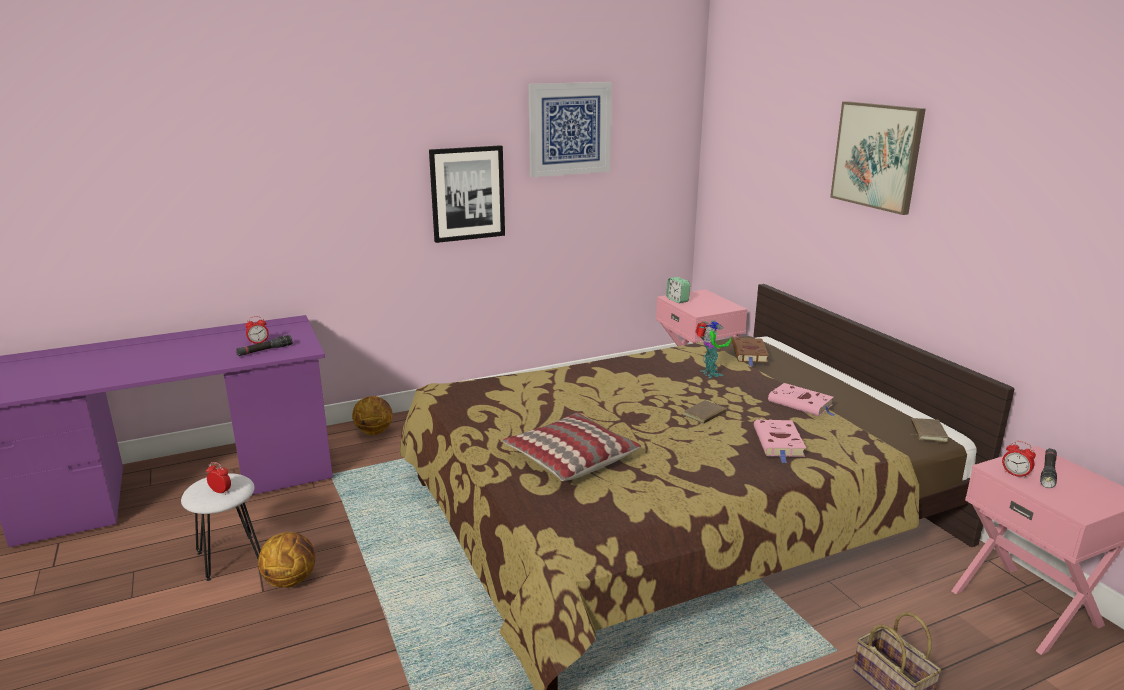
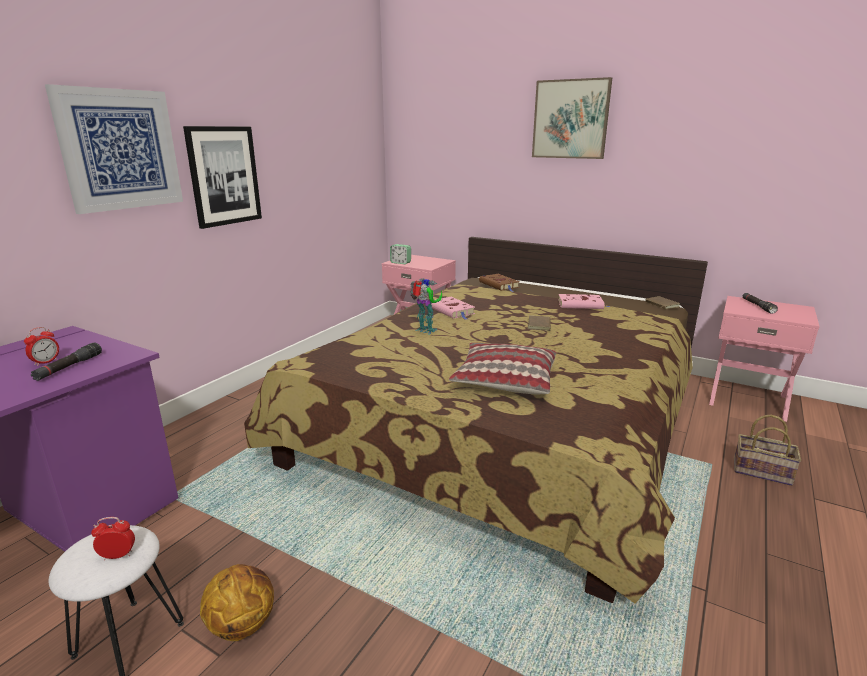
camera: 35 degrees left, 0 degrees up
(374, 431) = (177, 440): basketball -> none
(569, 129) = (300, 115): picture -> picture (120, 150)
(709, 374) = (497, 301): toy robot -> toy robot (426, 331)
(779, 443) = (612, 329): pink book -> pink book (452, 311)
(1015, 474) = (748, 311): alarm clock -> none

